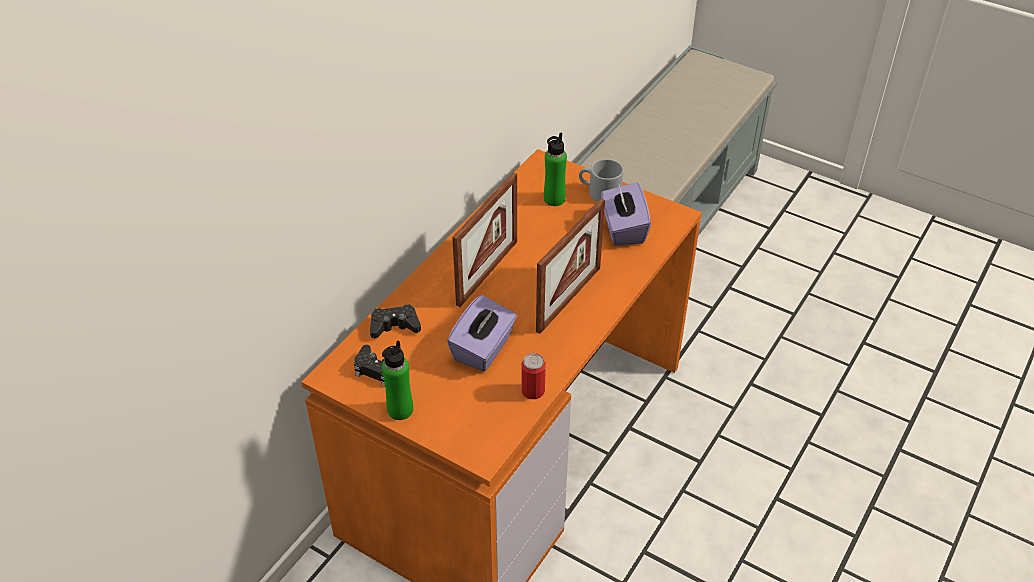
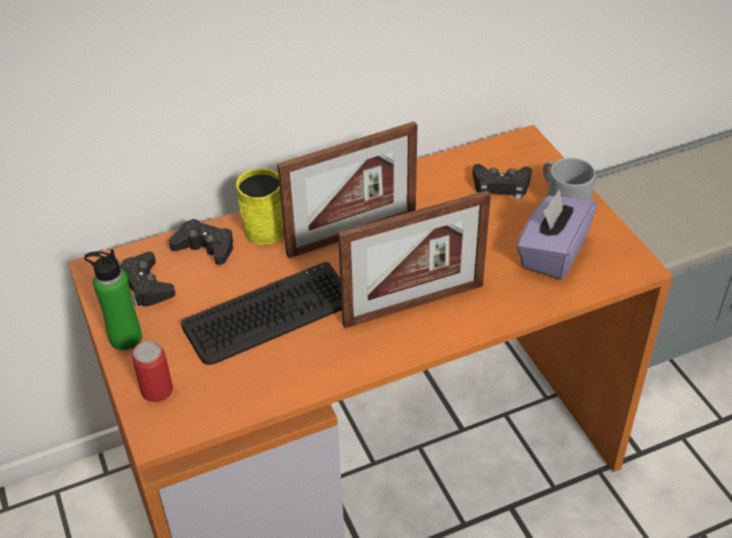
camera: 35 degrees right, 0 degrees up
(420, 292) = (264, 224): none -> yellow mug
(483, 349) = (269, 315): purple tissue box -> keyboard
(533, 391) = (276, 389): can -> can (157, 390)
(554, 199) = (501, 186): green bottle -> black game controller

